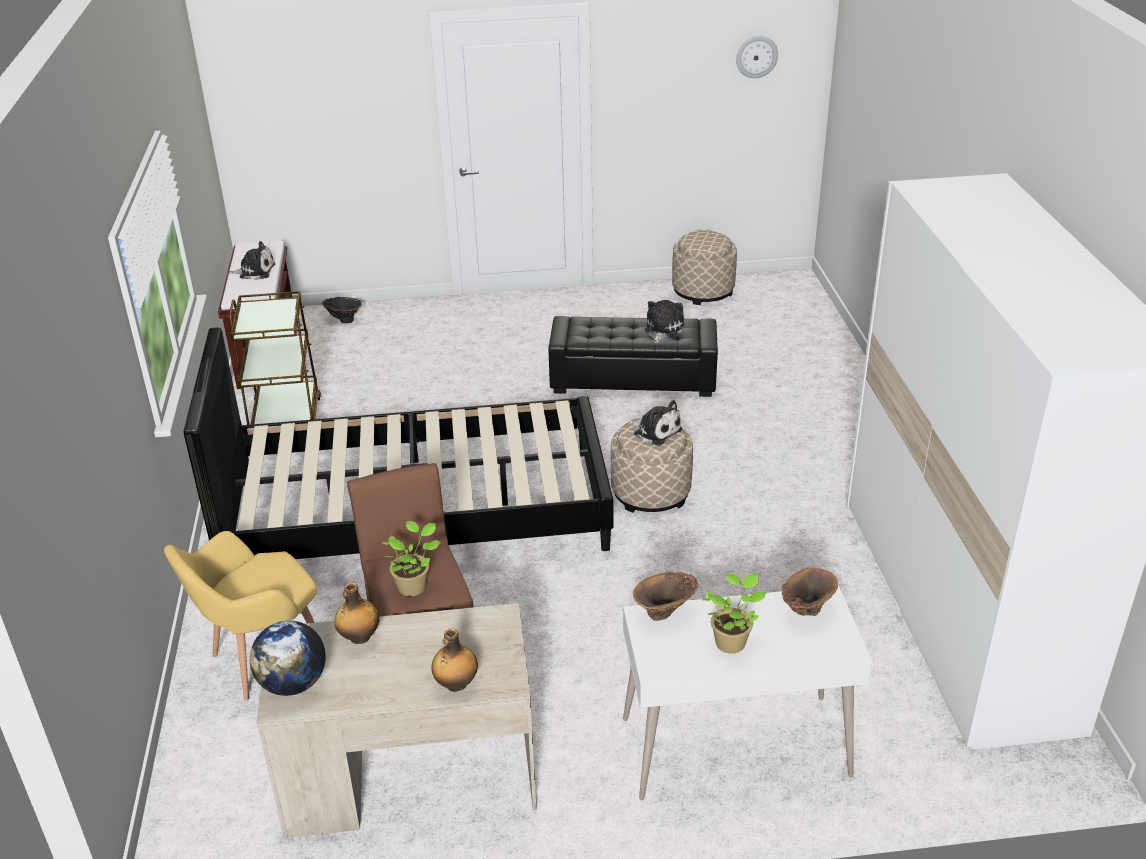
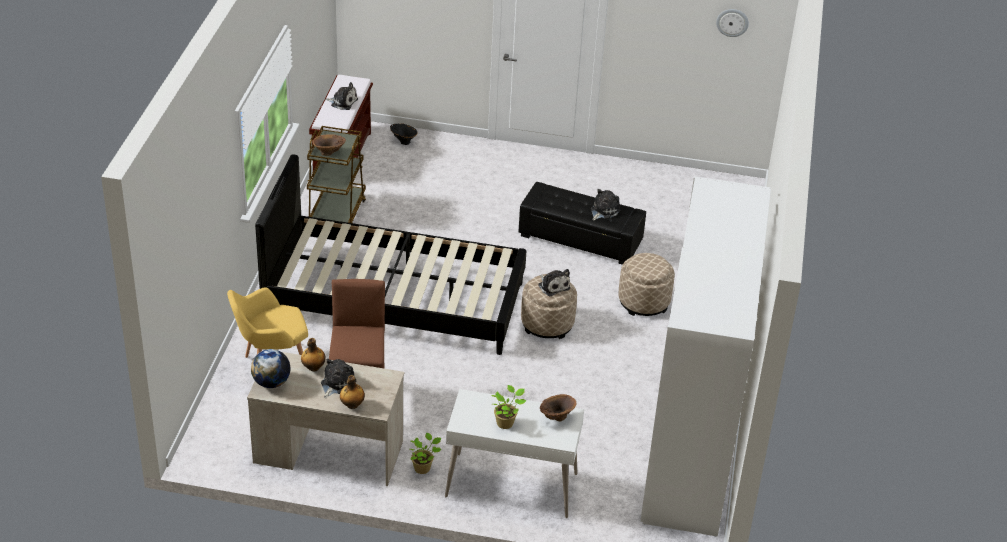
camera: 15 degrees right, 5 degrees up
(412, 654) = (336, 383): none -> plush toy
(414, 586) = (353, 347): potted plant -> potted plant (423, 468)
(665, 613) = (480, 398): brown vase -> brown vase (329, 153)
(703, 291) = (671, 178): beige ottoman -> beige ottoman (644, 302)

